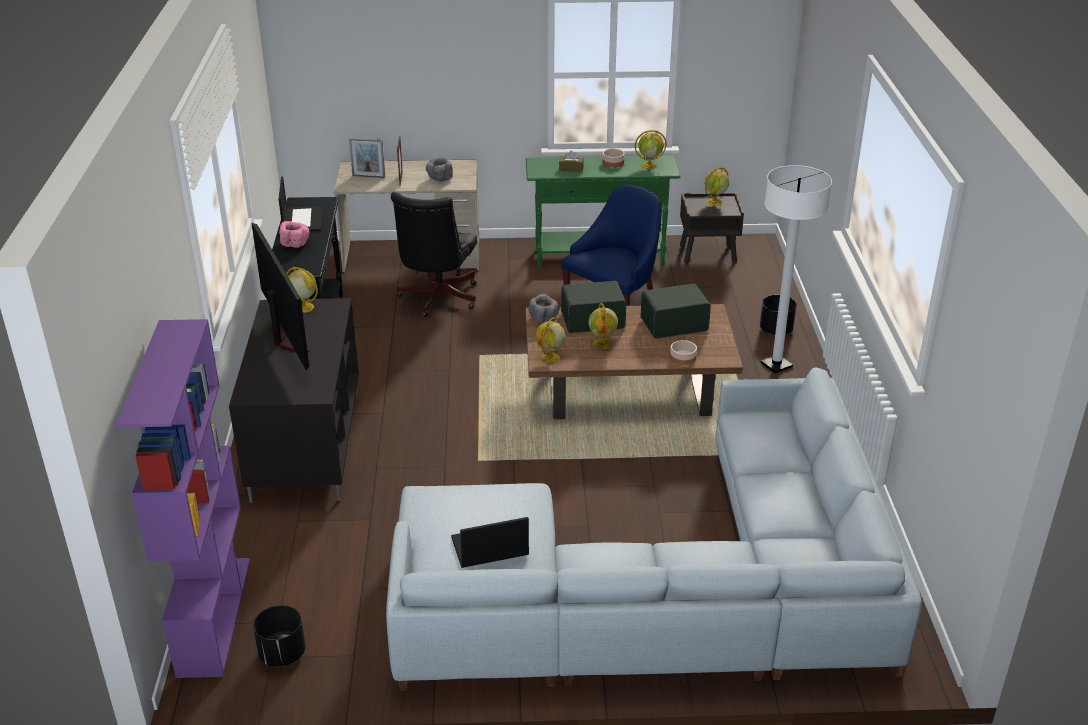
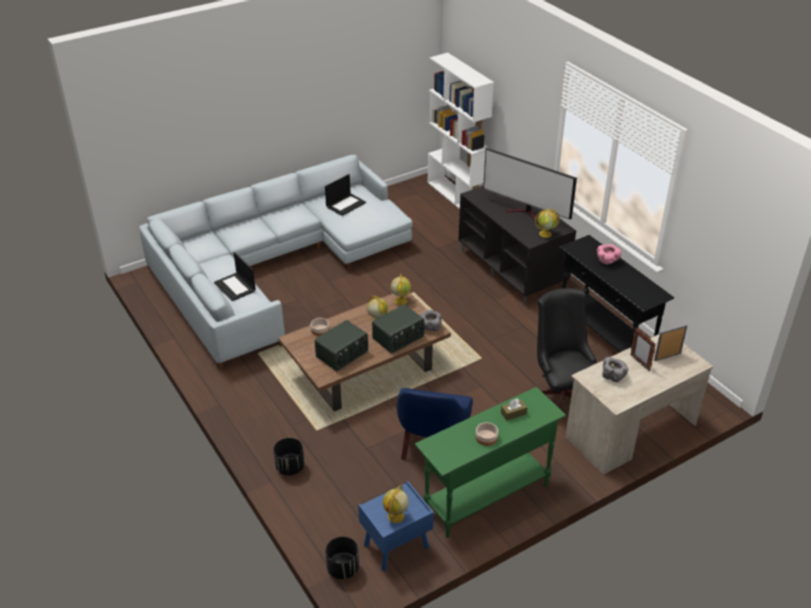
camera: 150 degrees right, 5 degrees up
(213, 615) = (456, 196): purple bookcase -> white bookcase
(282, 654) = (414, 194): black planter -> black planter (343, 568)
(302, 219) = (633, 281): laptop -> laptop (235, 287)
(649, 165) = (451, 447): globe -> none
(708, 254) = (395, 547): brown nightstand -> blue nightstand
(776, 365) = (275, 430): white floor lamp -> none

